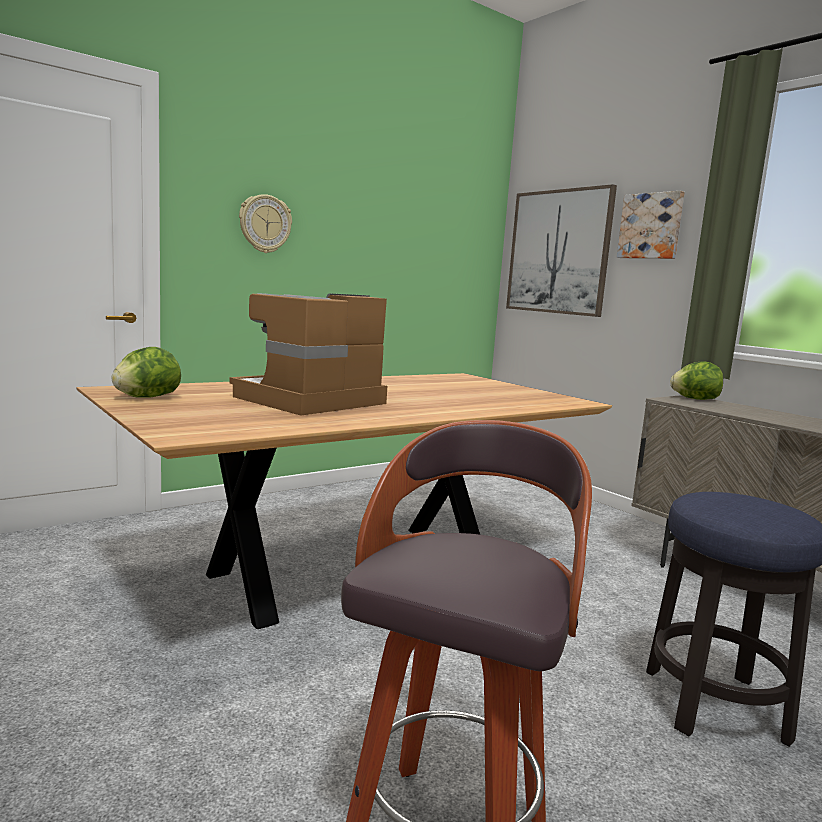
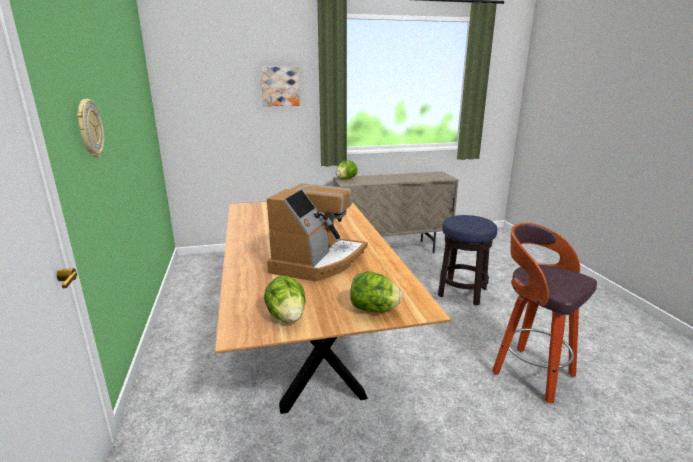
camera: 65 degrees left, 10 degrees up
(172, 419) = (374, 310): none -> lettuce
(309, 401) = (318, 261): coffee machine -> coffee machine turned 135 degrees counterclockwise
(558, 252) = (211, 103): picture -> none

